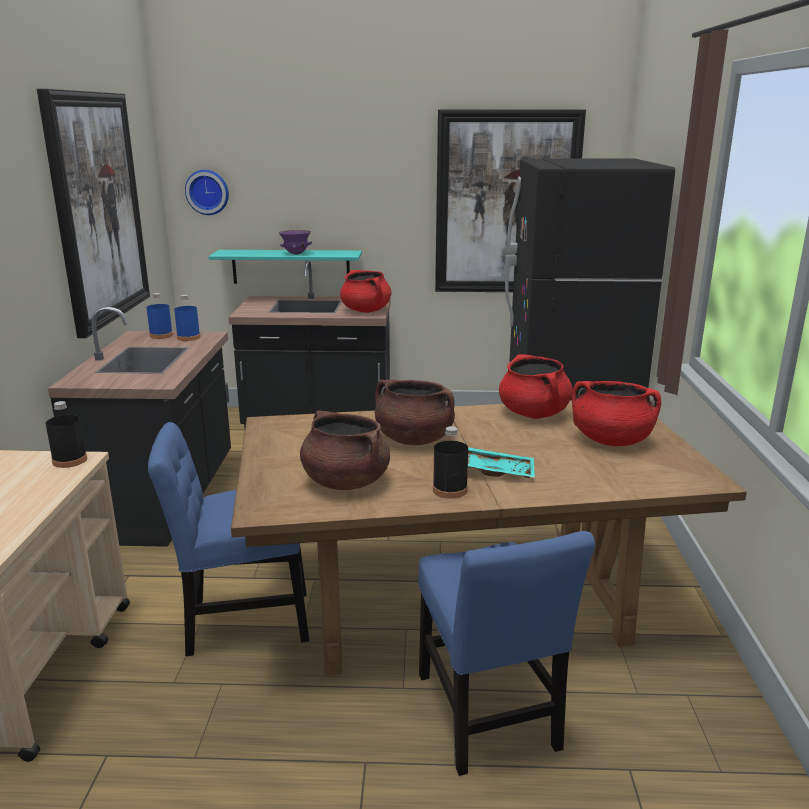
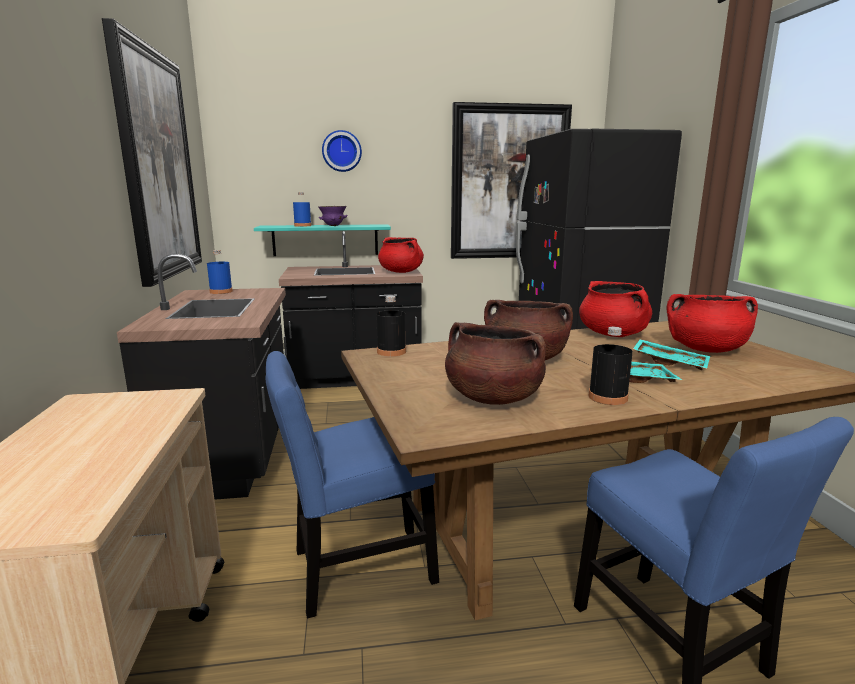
camera: 10 degrees left, 5 degrees down
(69, 460) = (161, 399): black bottle -> black bottle (391, 351)
(188, 337) = (249, 292): blue bottle -> blue bottle (302, 225)
(208, 192) = (249, 173): wall clock -> wall clock (342, 151)
(554, 454) = (670, 362): none -> turquoise tray

